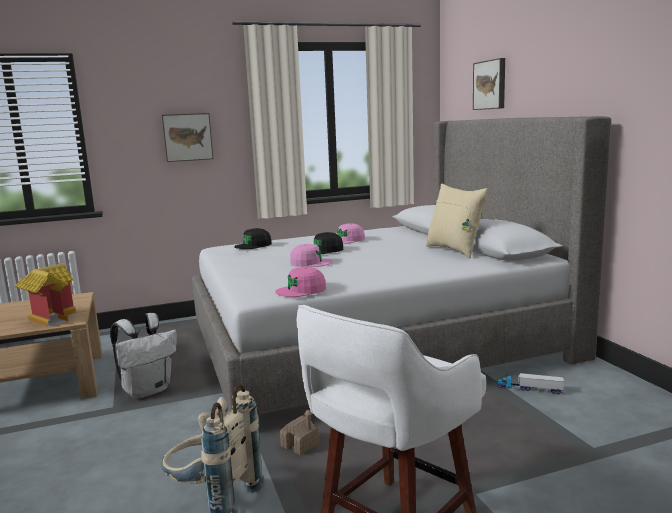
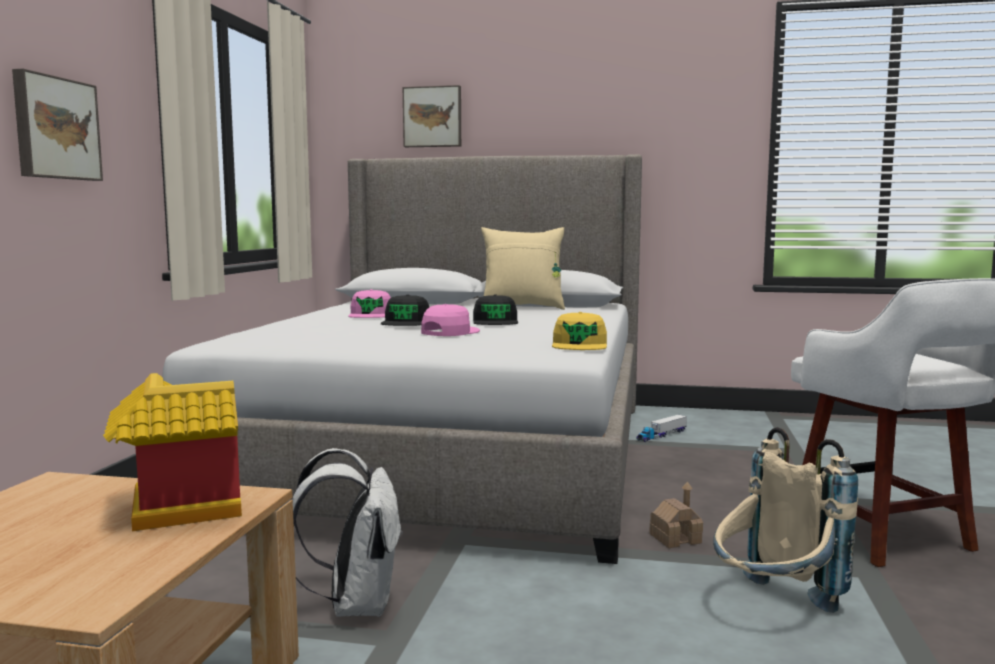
camera: 60 degrees left, 5 degrees down
(253, 245) = (285, 331): black cap -> black cap (495, 321)
(301, 290) = (580, 345): pink cap -> yellow cap

